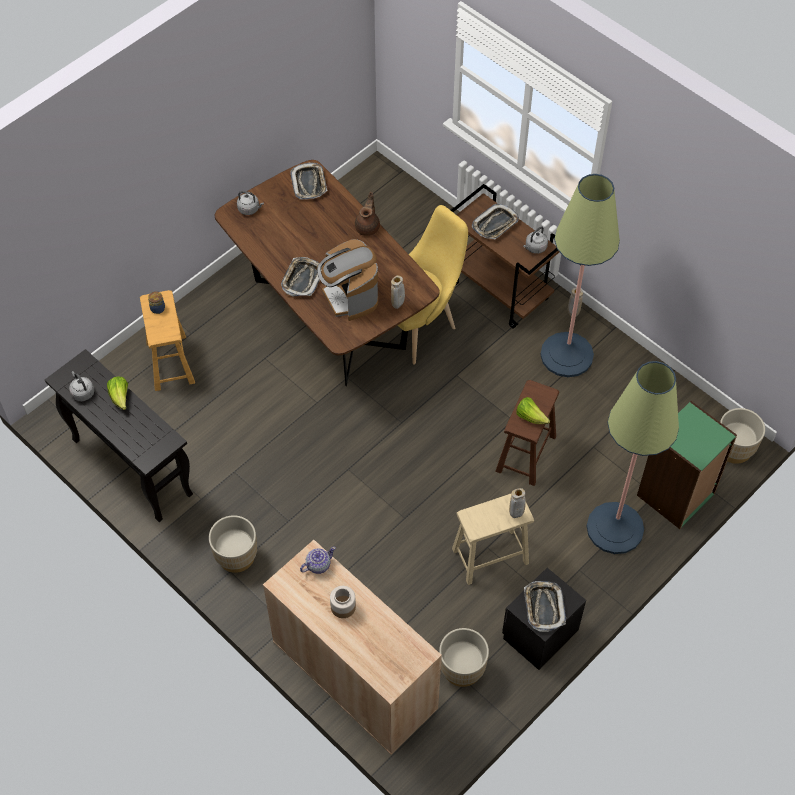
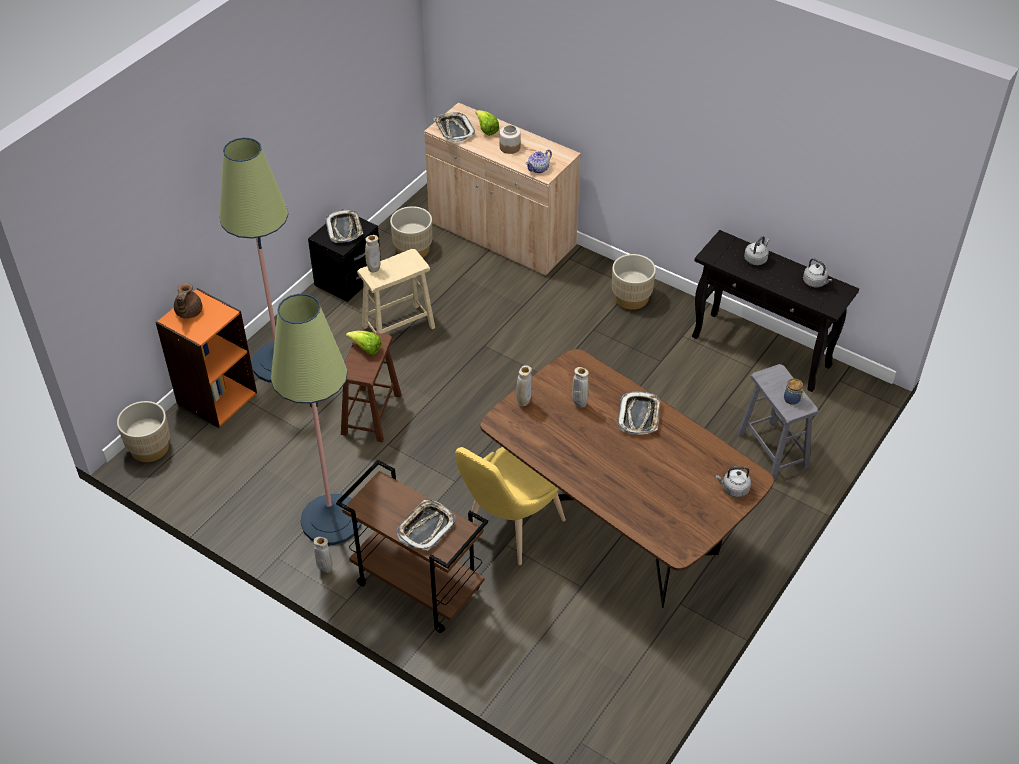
camera: 170 degrees right, 10 degrees down
(120, 398) = (776, 283): lettuce -> lettuce (486, 129)
(170, 363) = (772, 450): brown stool -> grey stool
(309, 183) = (673, 533): tray -> tray (454, 130)
(350, 297) = (579, 404): coffee machine -> beige vase
(368, 227) = (582, 487): brown teapot -> brown teapot (188, 312)
(535, 248) = (373, 505): grey kettle -> grey kettle (756, 259)
(676, 495) = (216, 398): green bookcase -> orange bookcase

